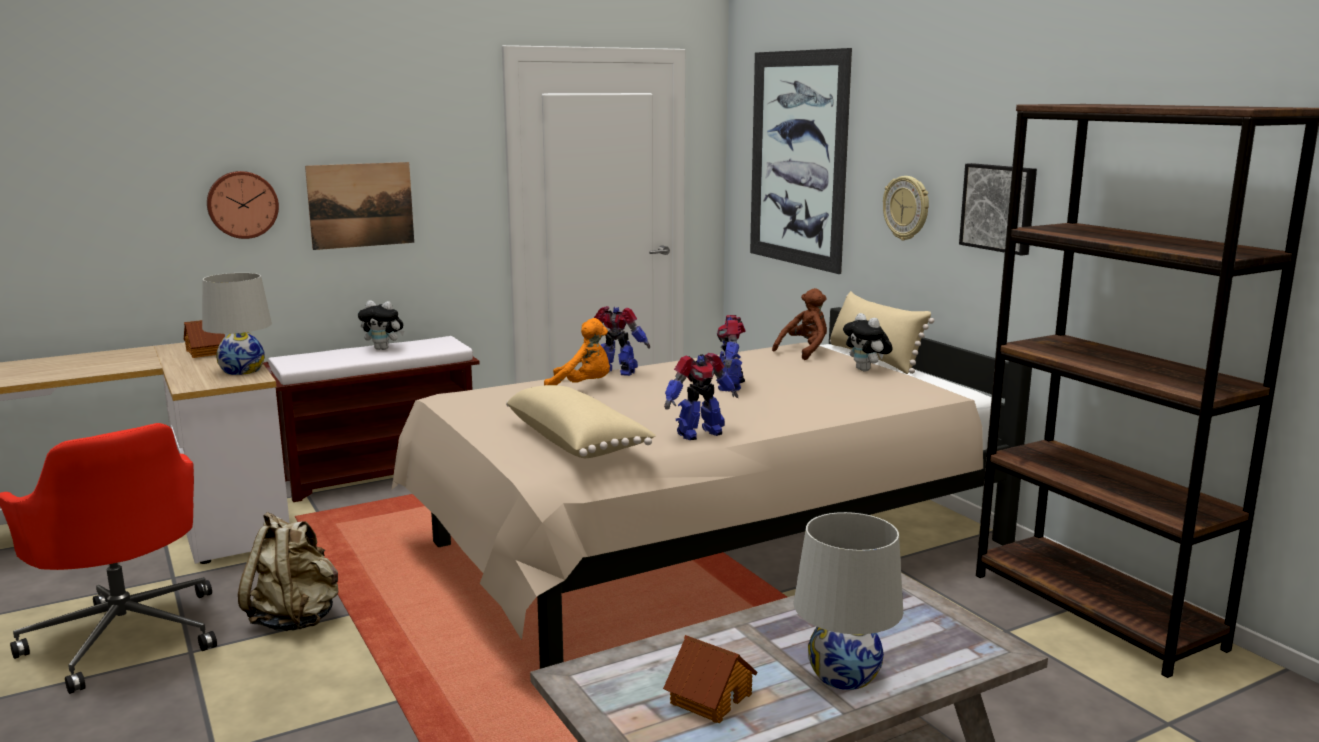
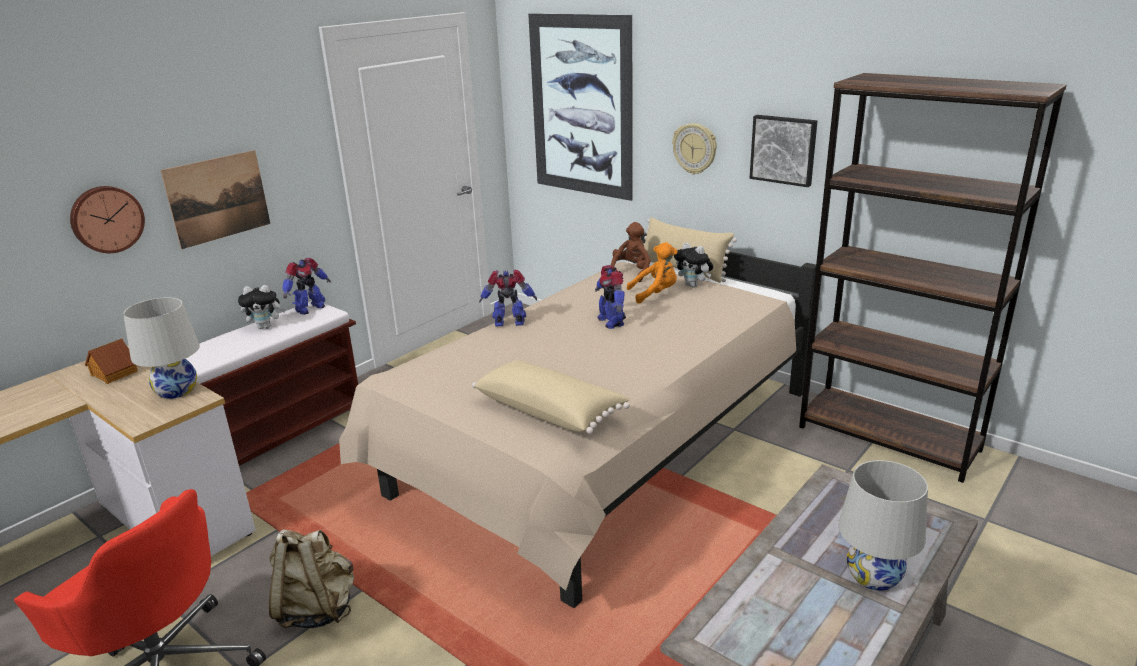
camera: 20 degrees left, 10 degrees up
(583, 387) = (496, 345): orange plush toy -> orange plush toy (655, 294)
(698, 433) = (634, 380): toy robot -> toy robot (309, 308)
(710, 698) = (807, 628): toy house -> none

